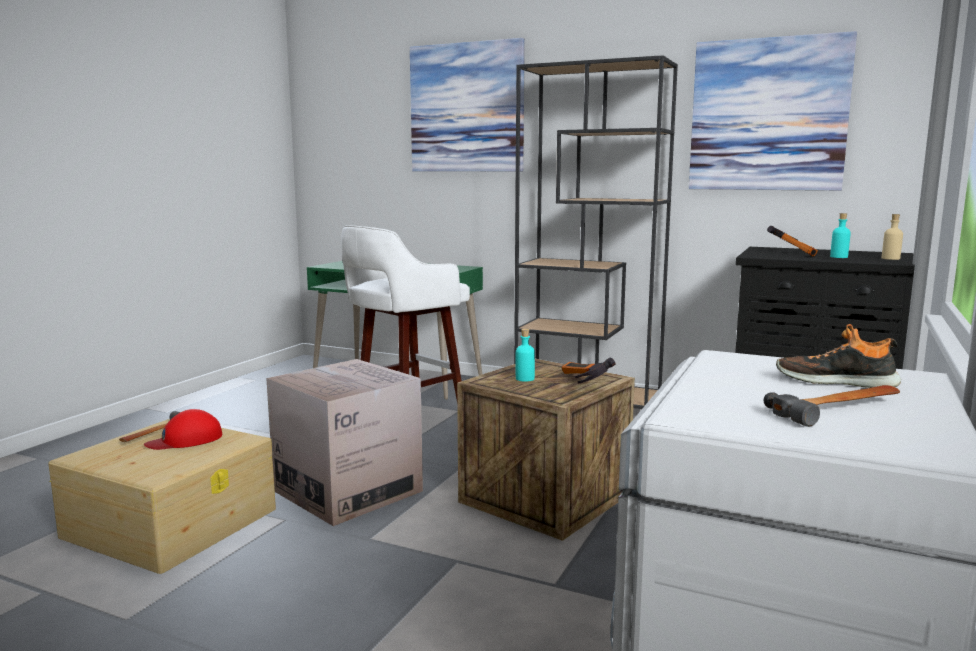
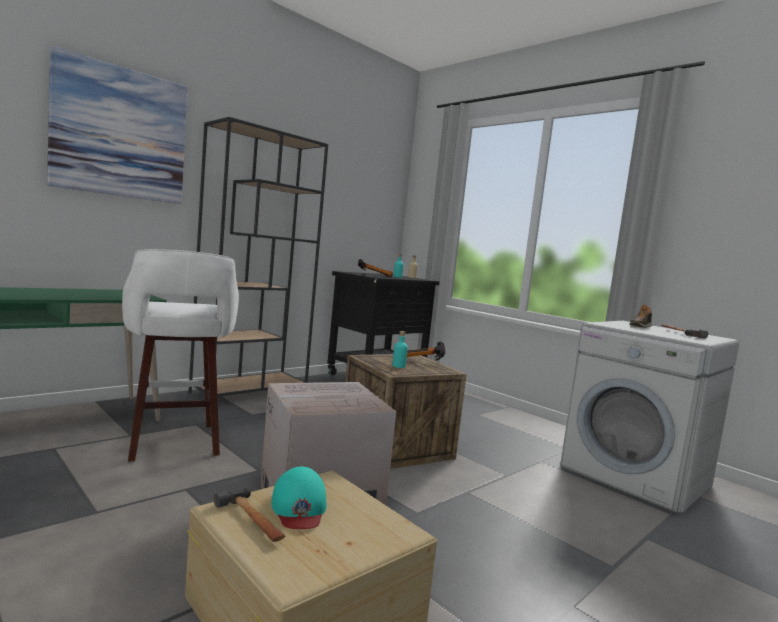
camera: 70 degrees left, 5 degrees down
(185, 440) = (299, 507): red cap -> turquoise cap
(768, 115) = (340, 192): picture -> none

